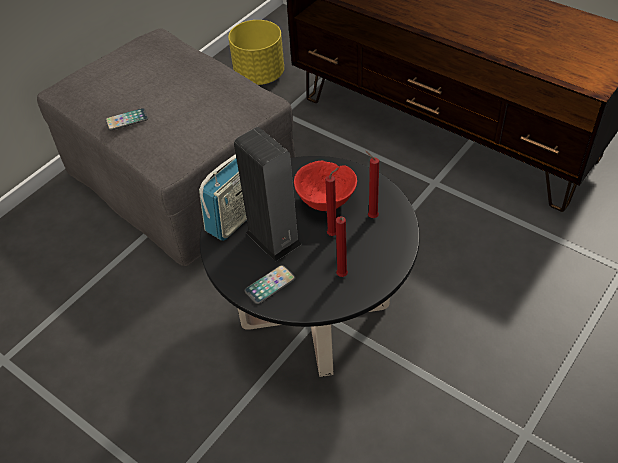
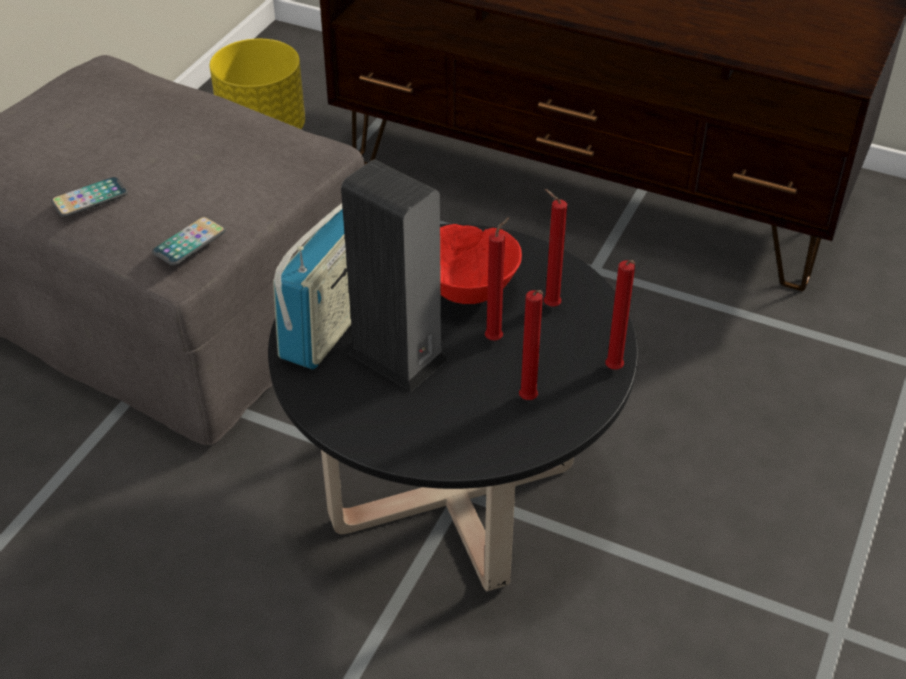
camera: 15 degrees left, 5 degrees down
(270, 285) = (413, 428): phone -> phone (189, 242)
(399, 264) = (614, 371): none -> red candle

